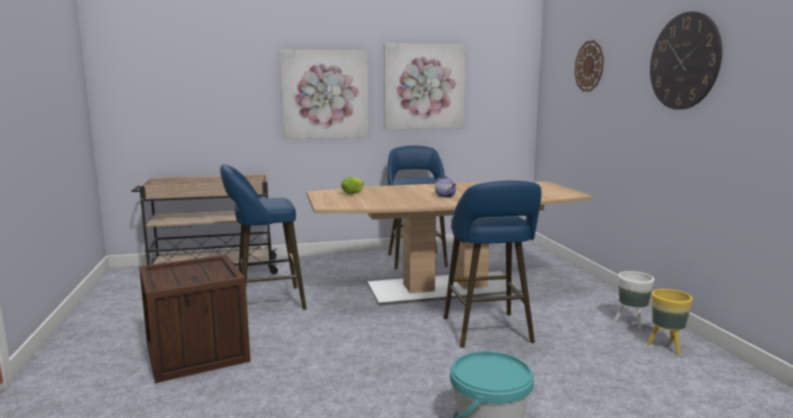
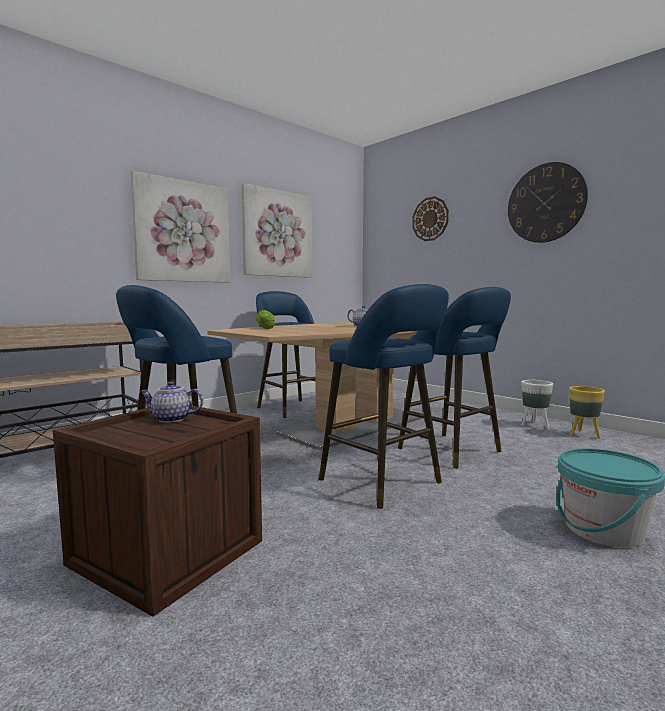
camera: 30 degrees left, 5 degrees down
(206, 269) = (171, 419): none -> teapot
(384, 345) = (385, 483): none -> blue stool

